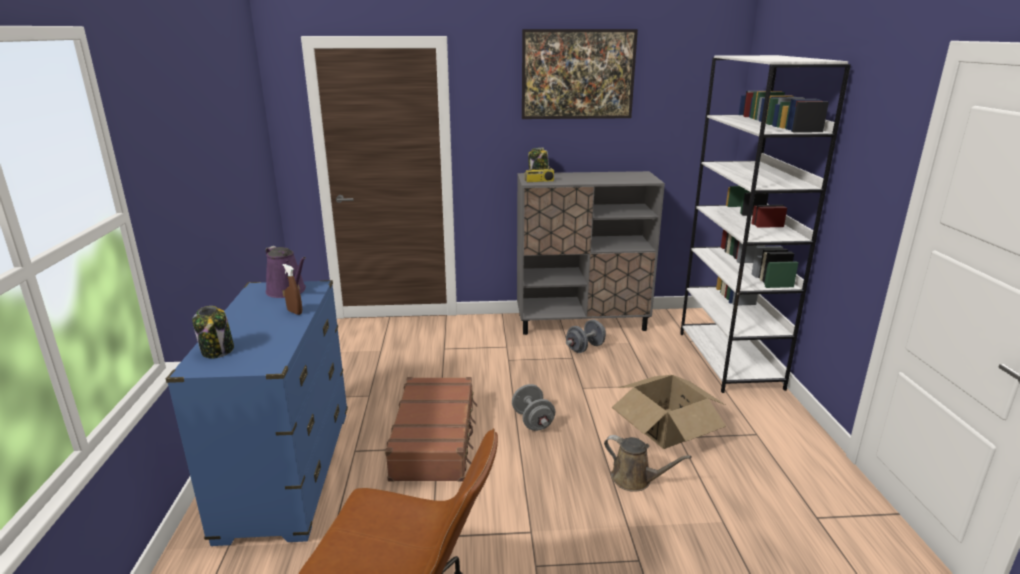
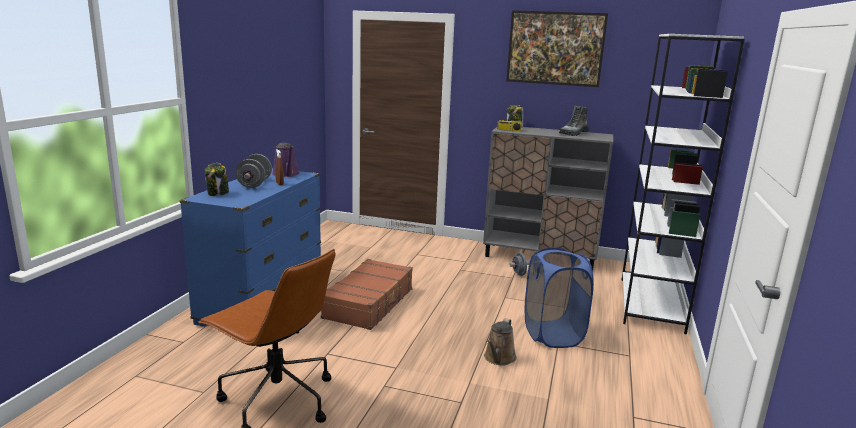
camera: 20 degrees right, 5 degrees down
(532, 421) = (448, 308): grey dumbbell -> grey dumbbell (254, 184)
(612, 177) = (574, 134): none -> boot
(635, 479) = (499, 358): brown watering can -> brown watering can turned 60 degrees clockwise
(666, 427) = (552, 334): cardboard box -> blue laundry basket

